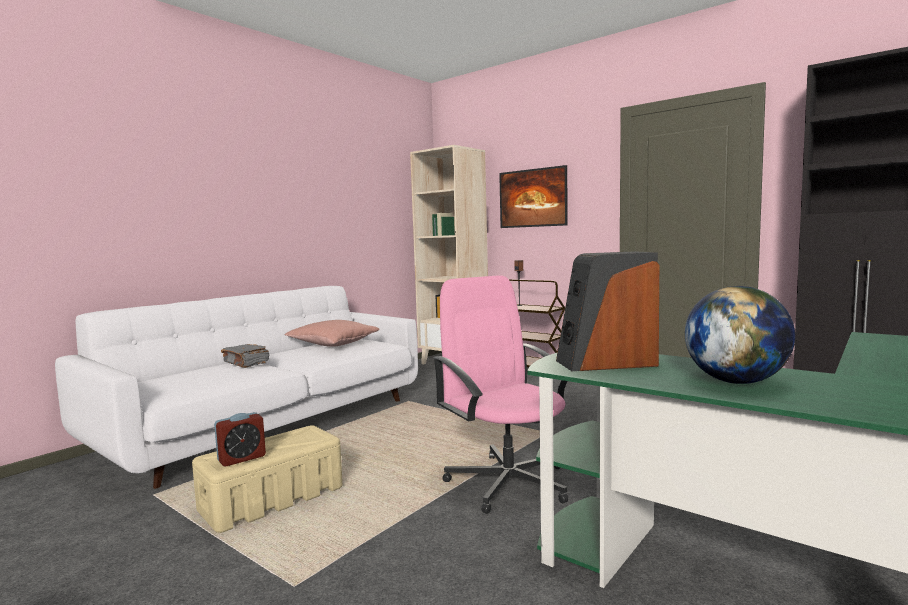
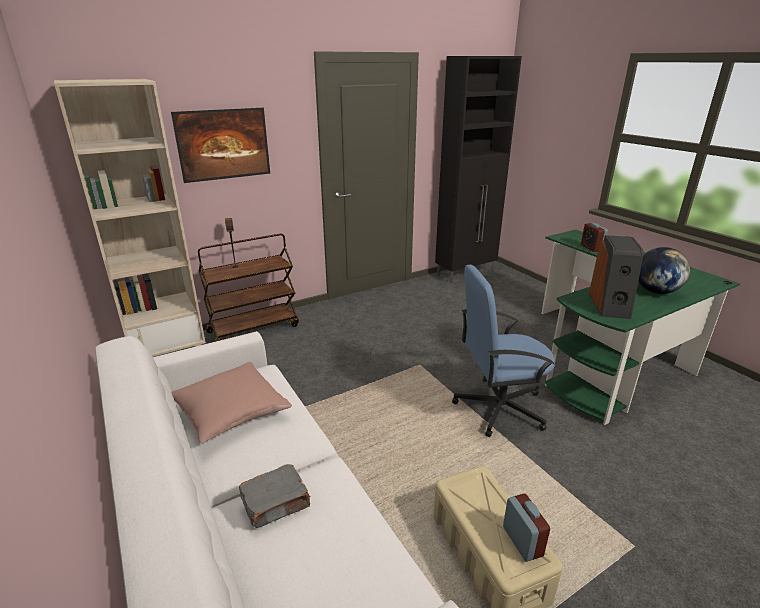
camera: 70 degrees left, 20 degrees up
(508, 481) = (498, 407): pink office chair -> blue office chair
(876, 349) = (591, 248): none -> alarm clock

